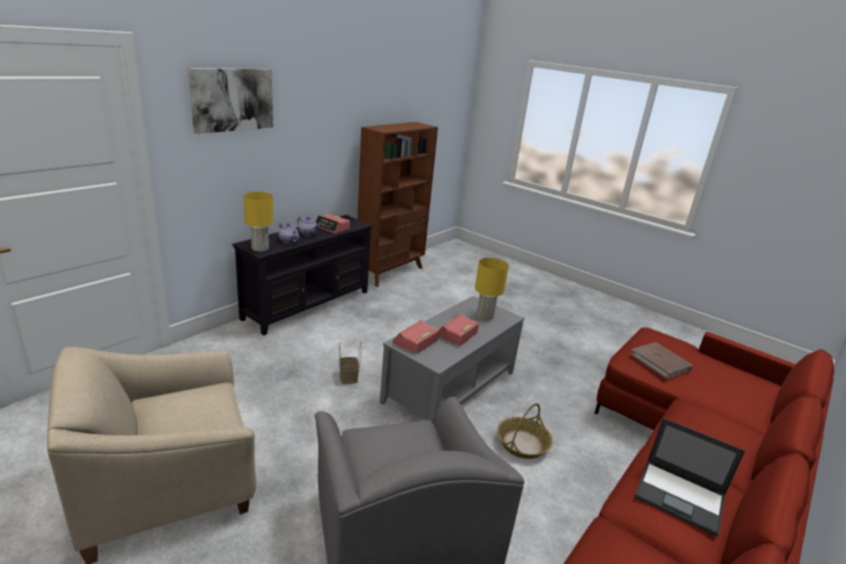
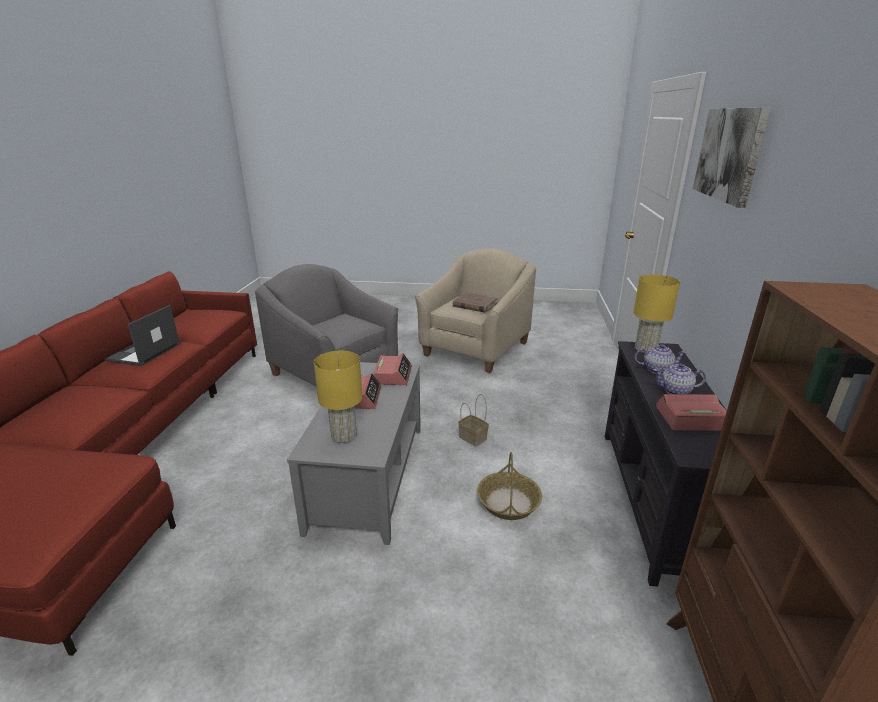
camera: 150 degrees right, 0 degrees up
(522, 444) = (267, 452): basket -> basket (508, 502)
(660, 363) = (69, 477): brown book -> brown book (474, 305)
(681, 497) = (143, 352): laptop -> laptop turned 75 degrees counterclockwise

